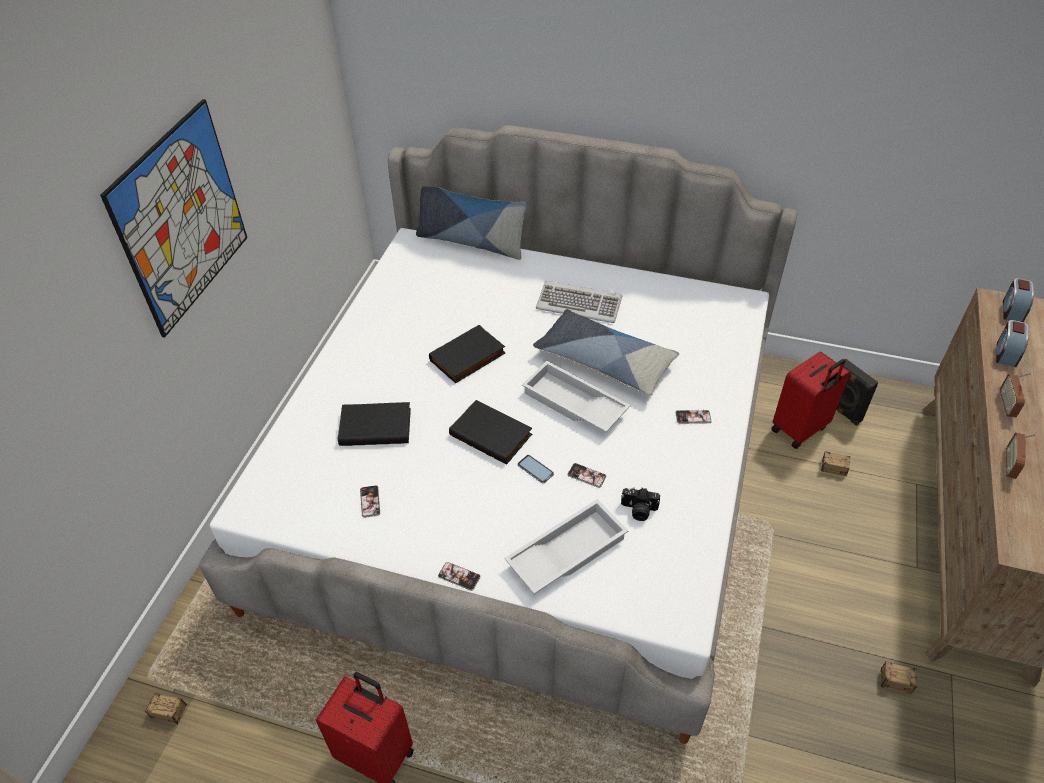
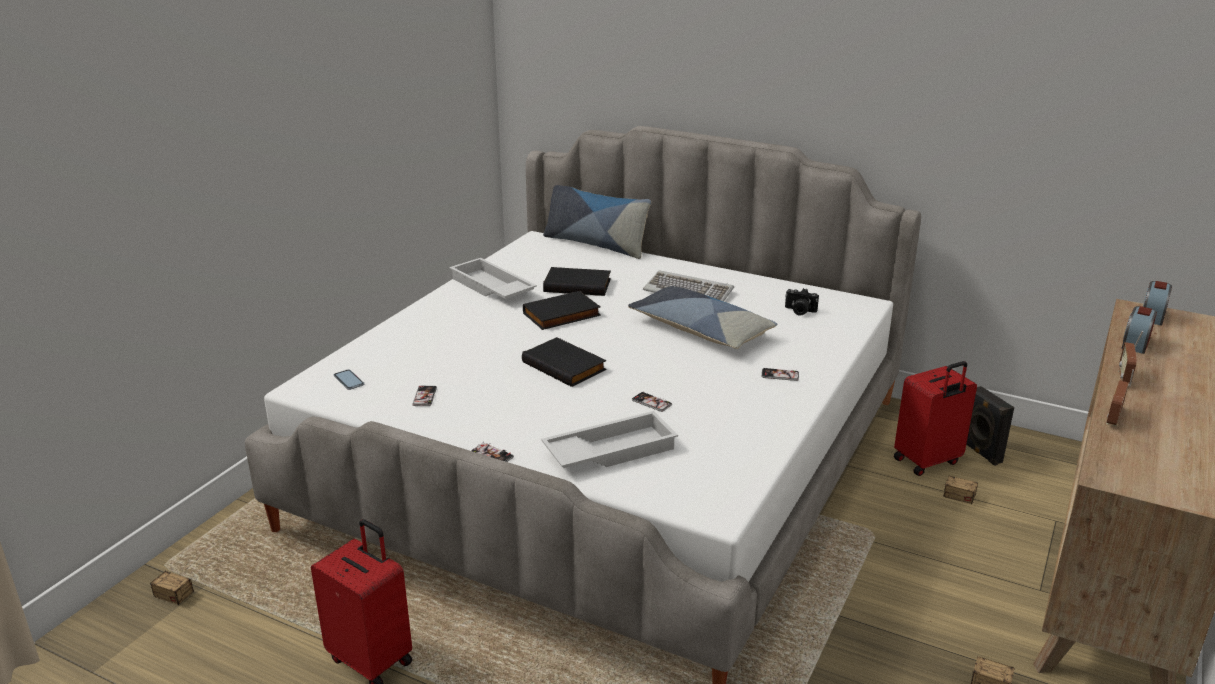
camera: 10 degrees right, 20 degrees down
(182, 218) = (311, 122): picture -> none
(376, 426) = (452, 349): black book -> black book (578, 285)
(535, 469) = (600, 393): phone -> phone (349, 380)
(573, 404) = (656, 354): white tray -> white tray (491, 288)
(638, 510) = (697, 431): camera -> camera (799, 311)

